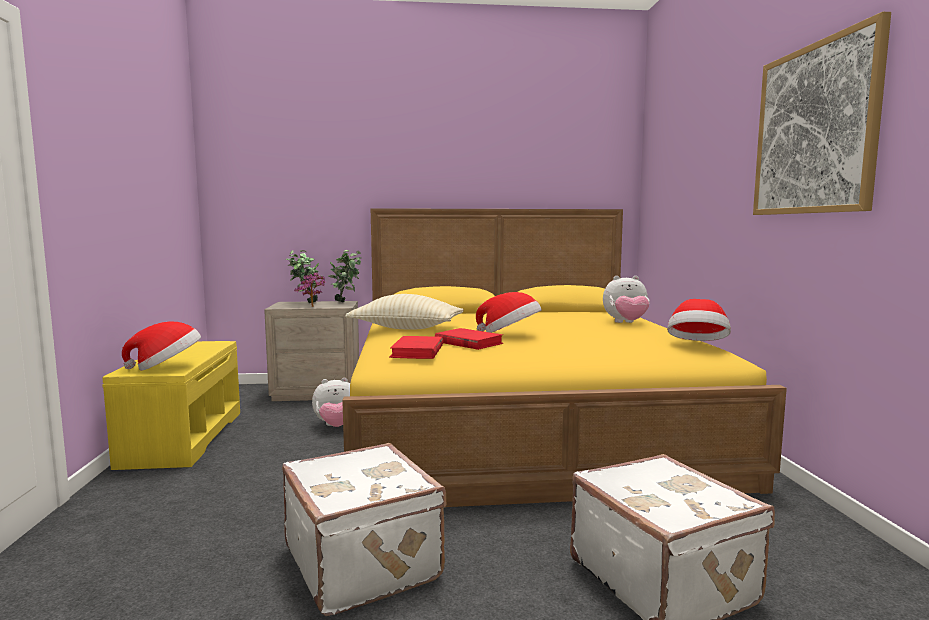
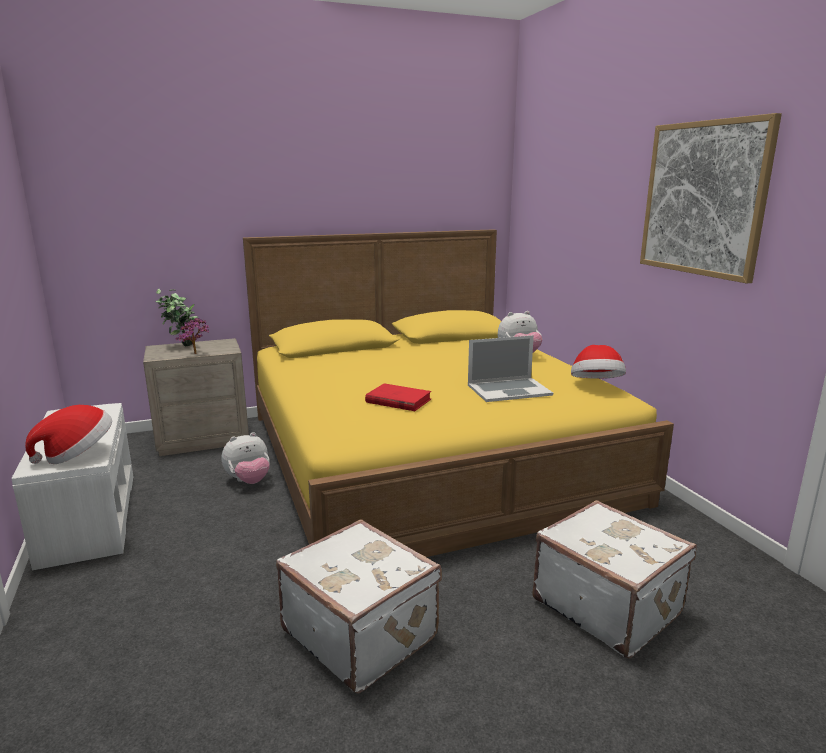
camera: 15 degrees left, 10 degrees up
(183, 437) = (87, 516): yellow bench -> white bench
(346, 302) = (225, 341): potted plant -> none
(406, 328) = (319, 381): beige pillow -> none
(417, 351) = (359, 420): red book -> none
(510, 335) = (428, 385): hat -> none
(592, 342) = (509, 390): none -> laptop

